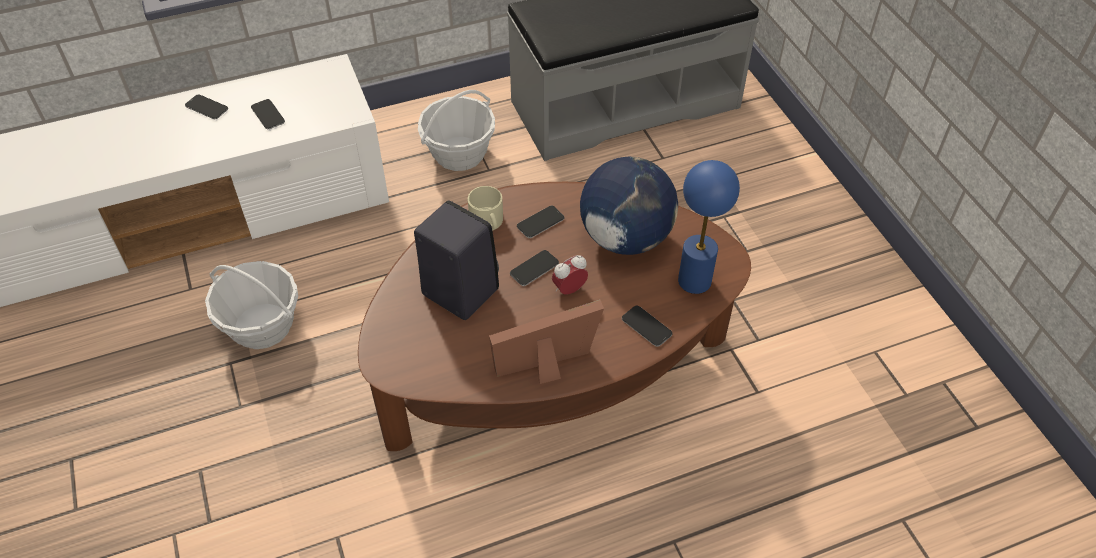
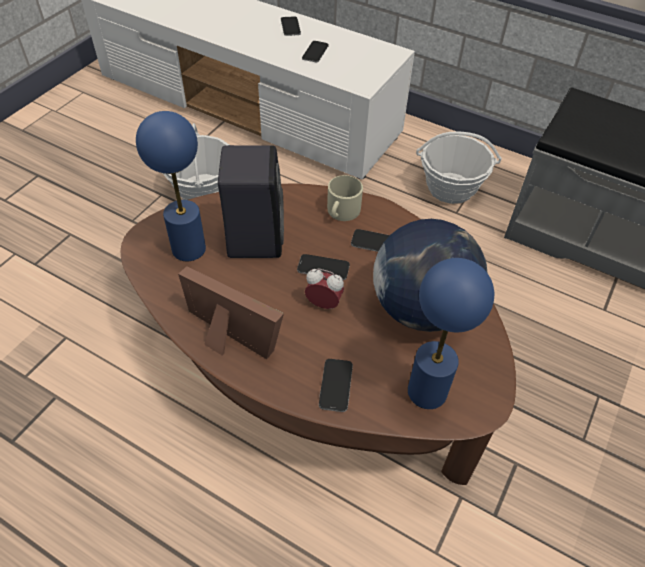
camera: 50 degrees right, 0 degrees up
(428, 342) = (188, 249): none -> blue table lamp

